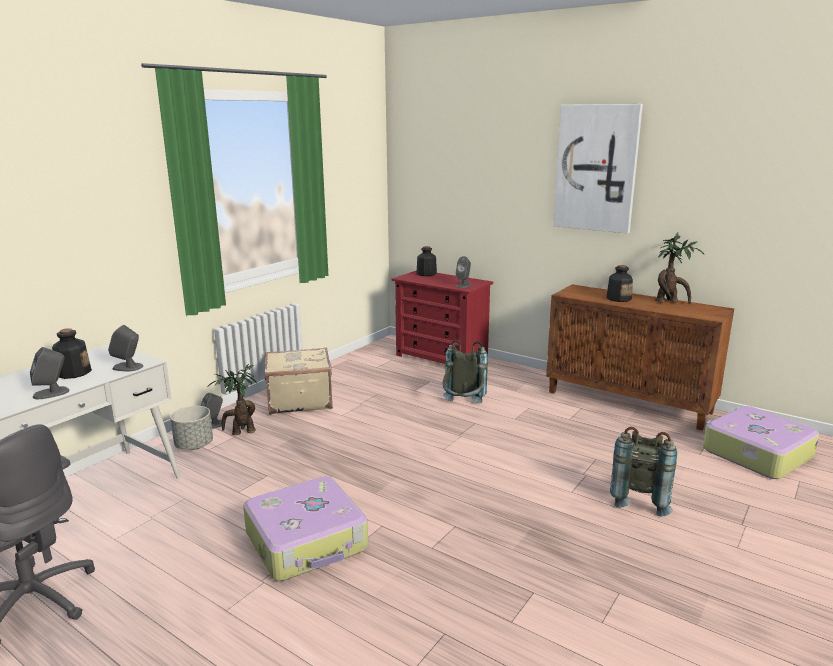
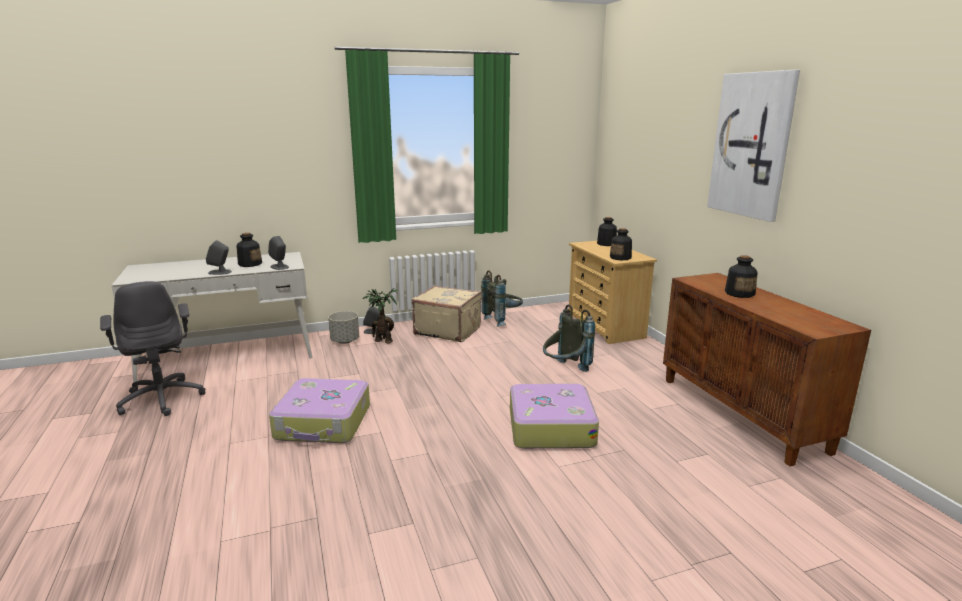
camera: 35 degrees right, 0 degrees up
(441, 357) = (605, 326): red dresser -> beige dresser
(463, 285) = (620, 257): grey speaker -> bottle
(639, 498) = (615, 497): grey backpack -> grey backpack (503, 320)
(670, 302) = (795, 308): potted plant -> none
(755, 453) = (825, 511): suitcase -> suitcase (550, 427)

